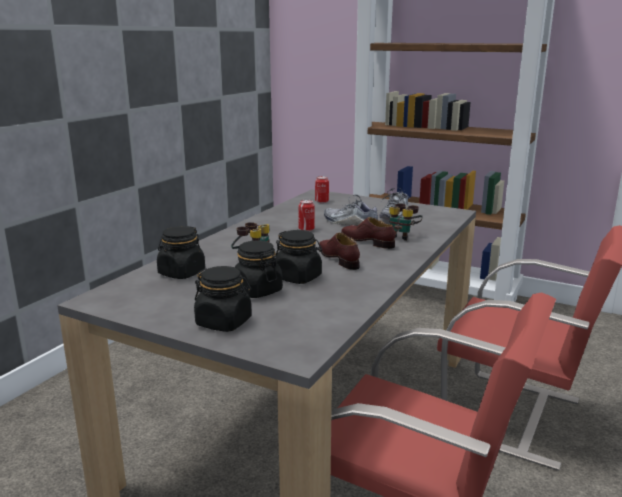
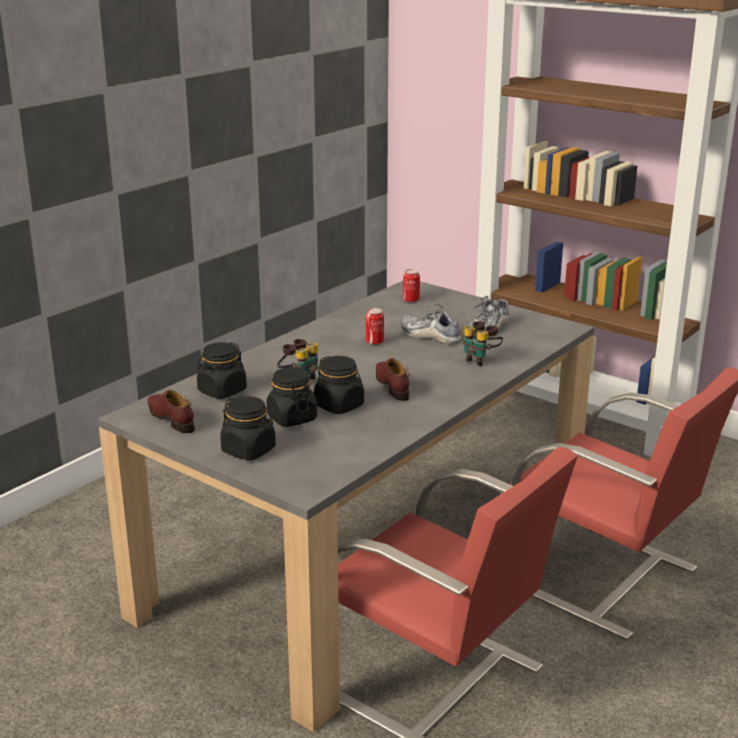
camera: 10 degrees right, 5 degrees up
(367, 241) = (436, 364): brown shoe -> brown shoe (171, 418)

